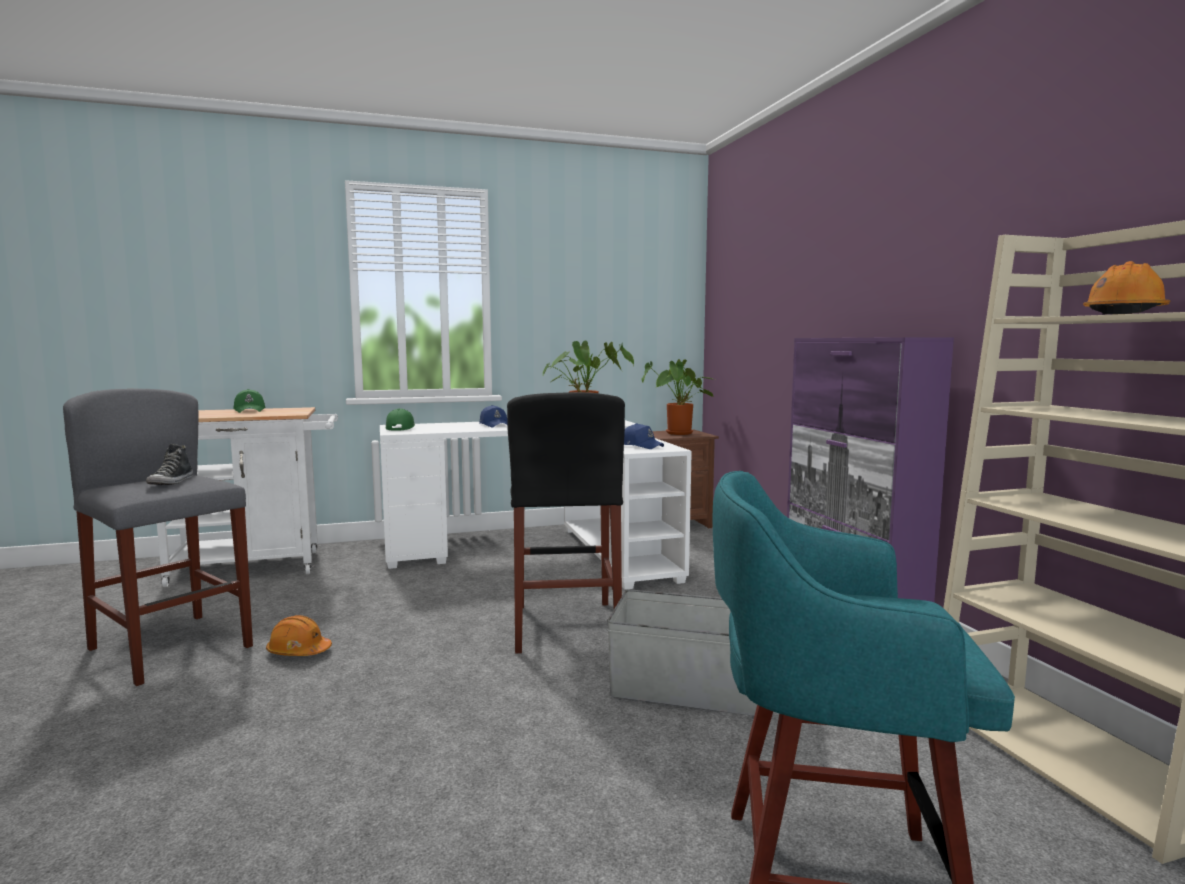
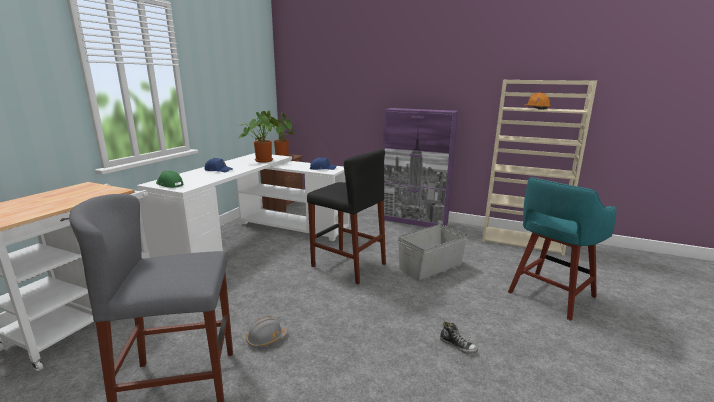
camera: 50 degrees left, 10 degrees up
(171, 482) = (183, 265): shoe -> shoe (458, 345)
(250, 410) = (49, 196): green cap -> none
(298, 651) = (266, 338): orange hard hat -> grey hard hat

